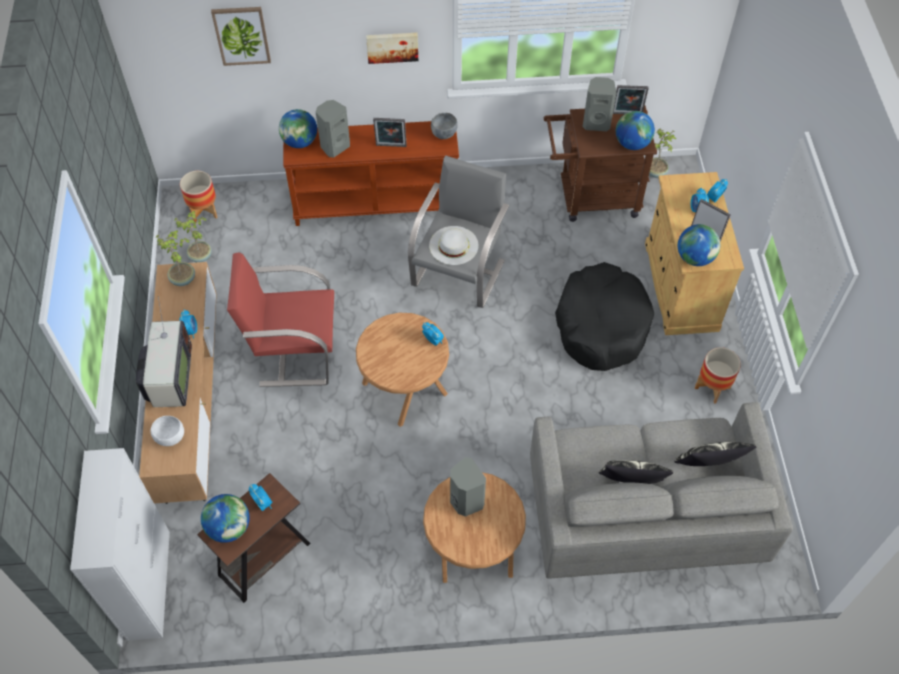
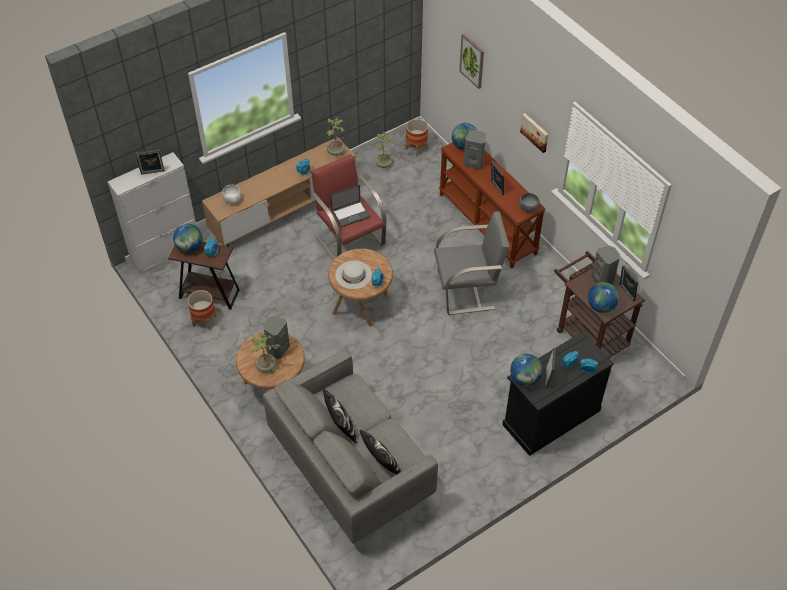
camera: 60 degrees right, 5 degrees down
(106, 497) = (152, 173): none -> picture frame
(170, 379) = (268, 181): television -> none
(293, 315) = (351, 213): none -> laptop
(453, 245) = (459, 262): white hat -> white hat (353, 275)
(601, 325) = (483, 384): black dog bed -> none
(656, 173) = (643, 362): potted plant -> potted plant (266, 367)
(680, 286) = (551, 417): beige cabinet -> black cabinet
(712, 388) = (478, 469): planter -> planter (204, 321)

